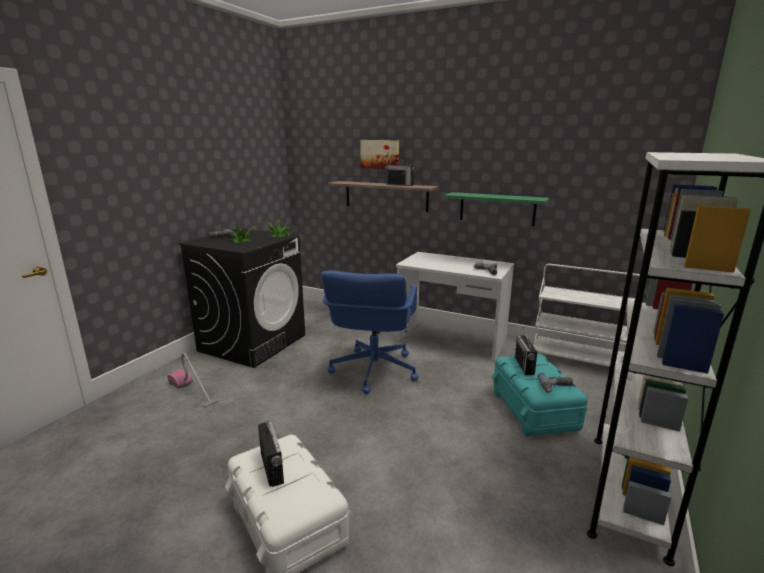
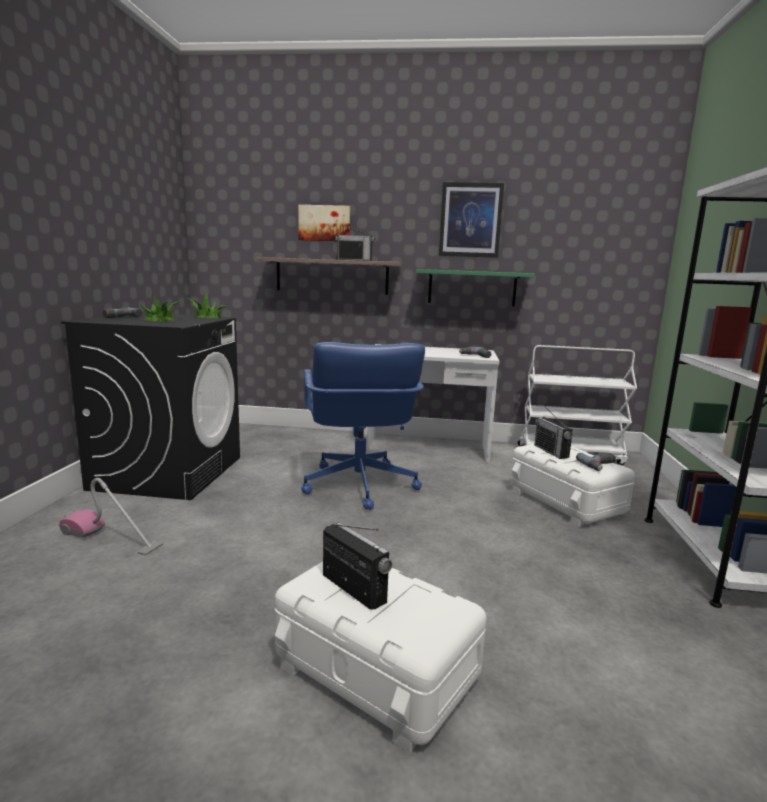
camera: 20 degrees left, 5 degrees down
(496, 150) = (470, 220): none -> picture
(534, 410) = (566, 501): turquoise storage box -> white storage box

